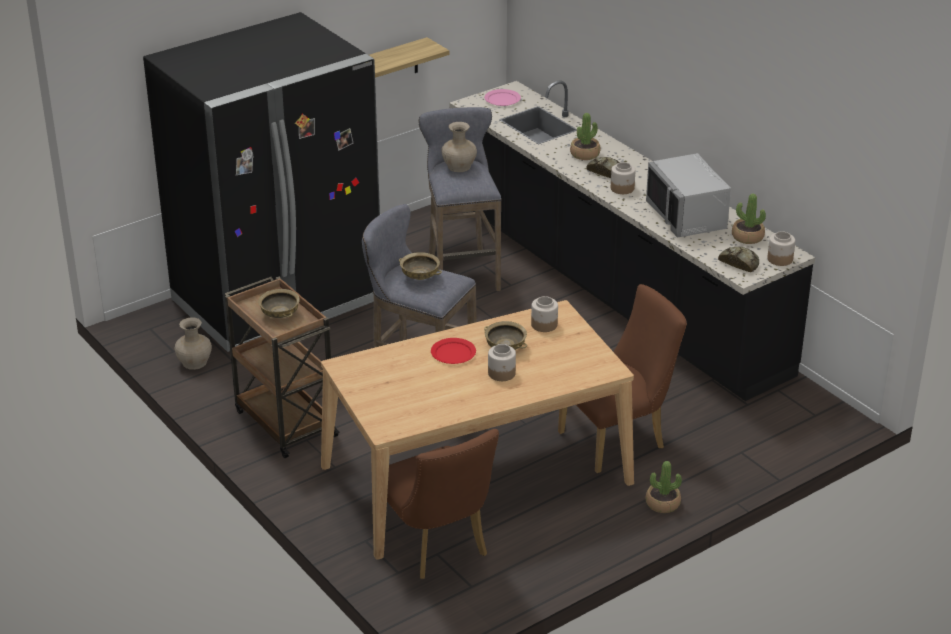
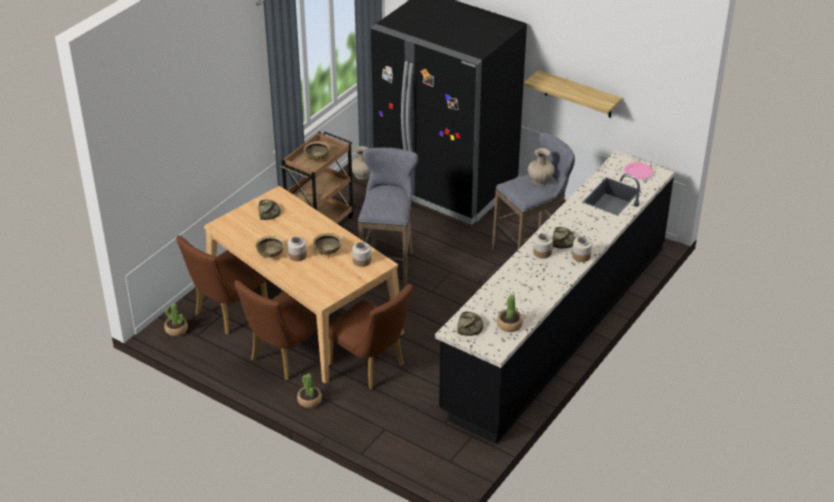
camera: 70 degrees right, 5 degrees up
(381, 381) = (268, 212): none -> bread
(419, 276) = (387, 197): beige bowl -> beige bowl (270, 253)
(453, 353) = (311, 231): red plate -> none
(565, 510) = (284, 358): none -> brown chair
(585, 154) = (581, 226): potted plant -> potted plant (176, 330)
(687, 216) = (521, 290): grey microwave -> none
(780, 259) = (486, 346): jar -> jar (581, 256)

